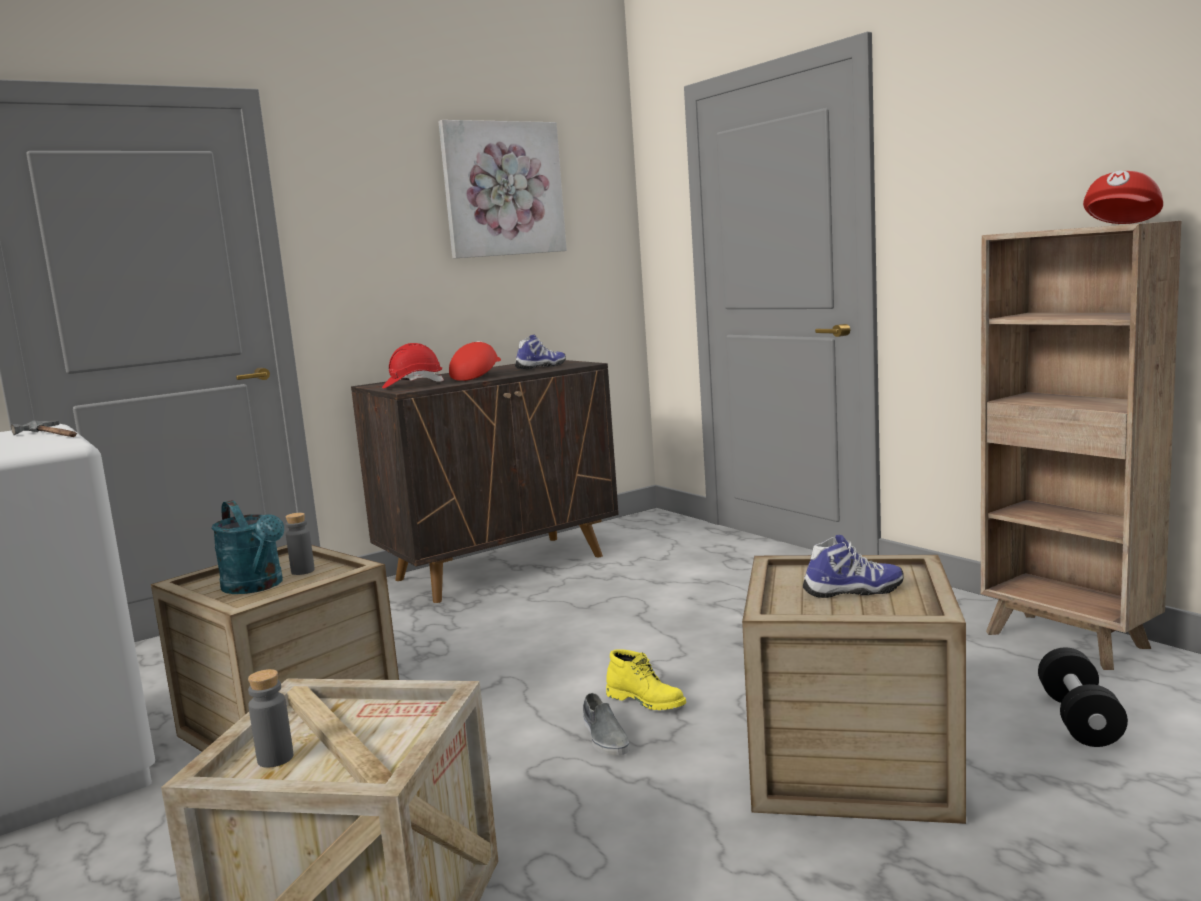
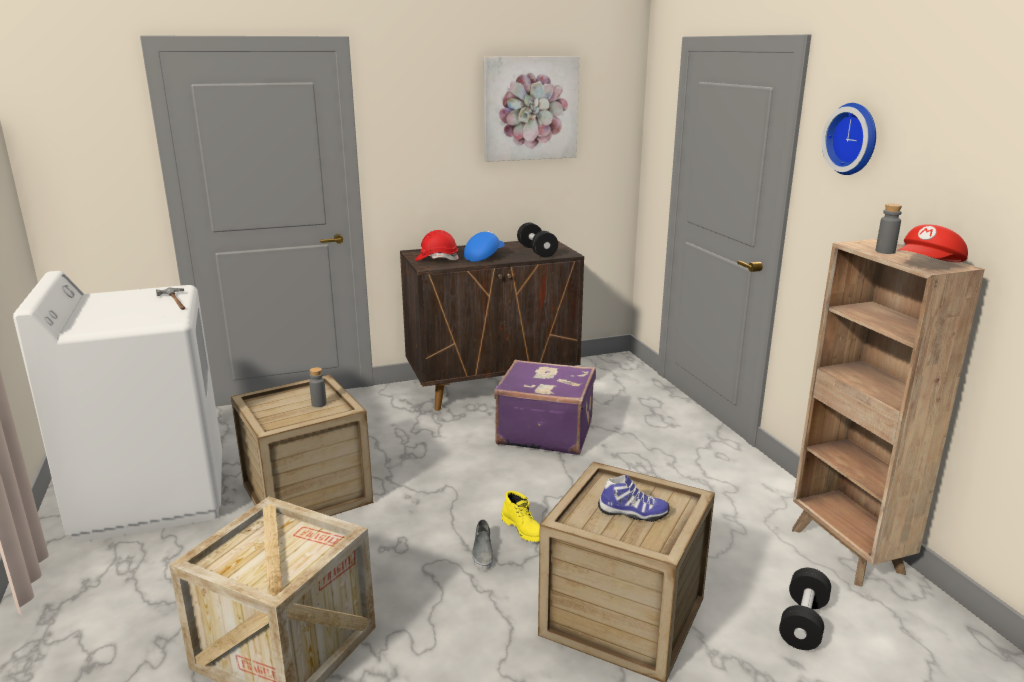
camera: 15 degrees right, 10 degrees up
(257, 586) = (287, 412): turquoise watering can -> none
(275, 758) = (236, 557): grey bottle -> grey bottle (885, 251)
(476, 377) = (484, 257): red cap -> blue cap
(542, 367) = (537, 251): shoe -> black dumbbell
(604, 598) = (545, 432): none -> purple suitcase
(957, 132) = (854, 139): none -> wall clock

